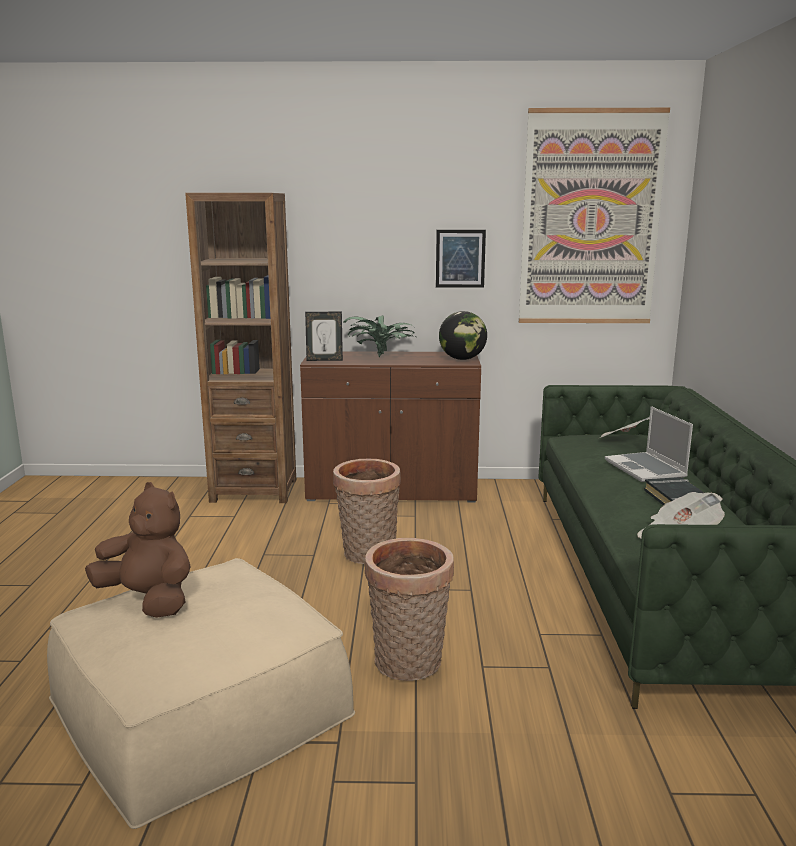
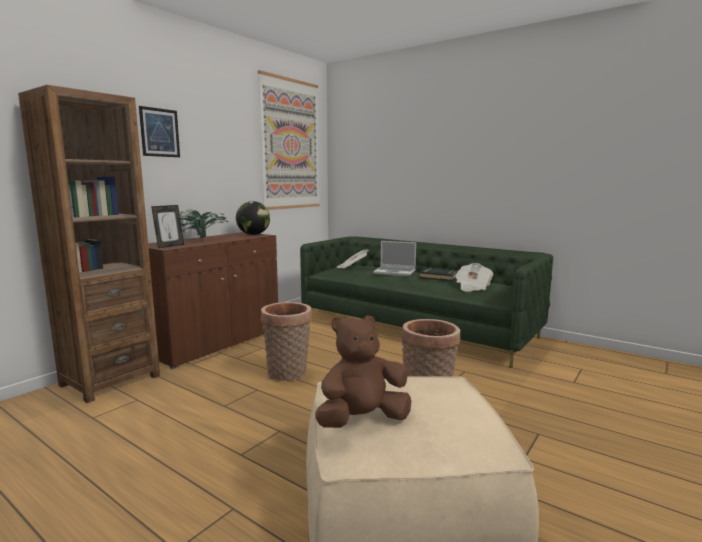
camera: 55 degrees left, 5 degrees down
(460, 258) = (229, 167): picture -> picture (160, 132)

